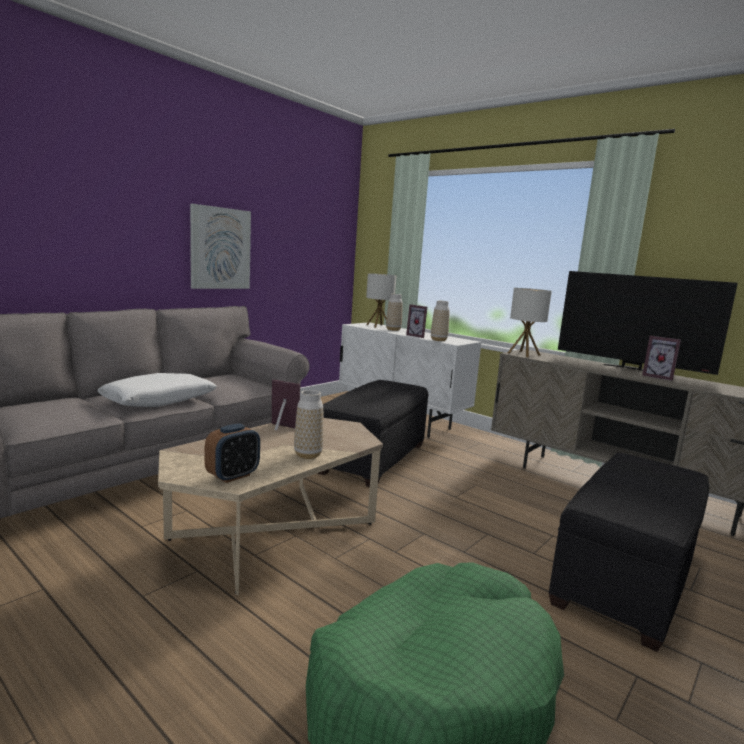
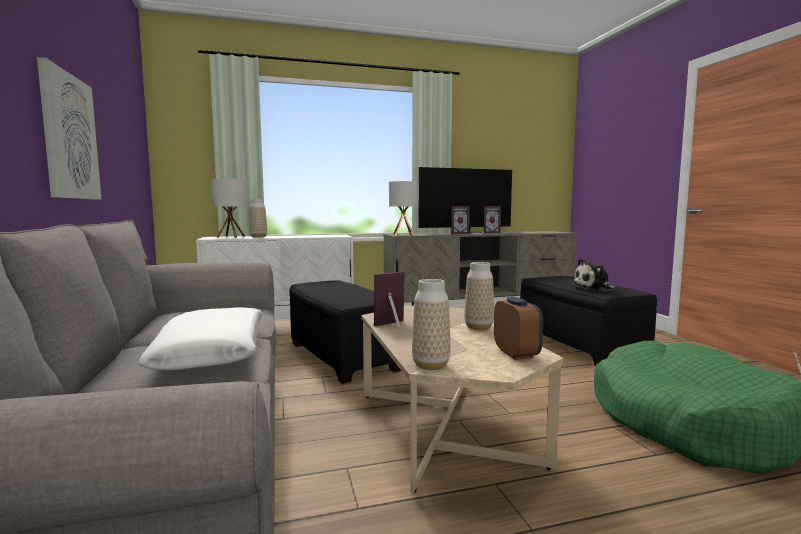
camera: 55 degrees left, 5 degrees down
(418, 336) = (299, 237): picture frame -> picture frame (458, 234)
(438, 340) = (326, 236): vase -> vase (430, 365)
(616, 495) = (595, 288): none -> plush toy

